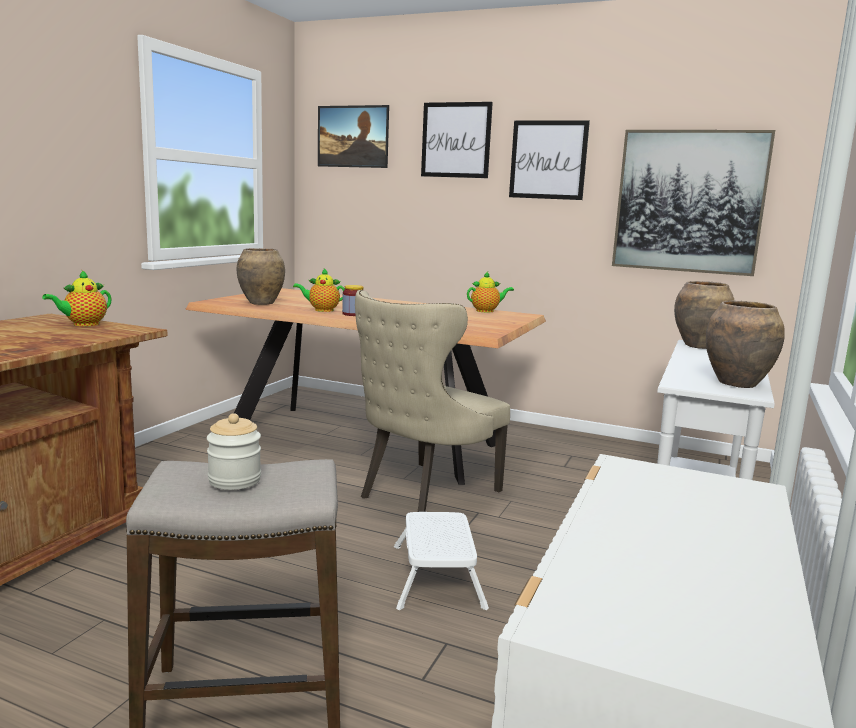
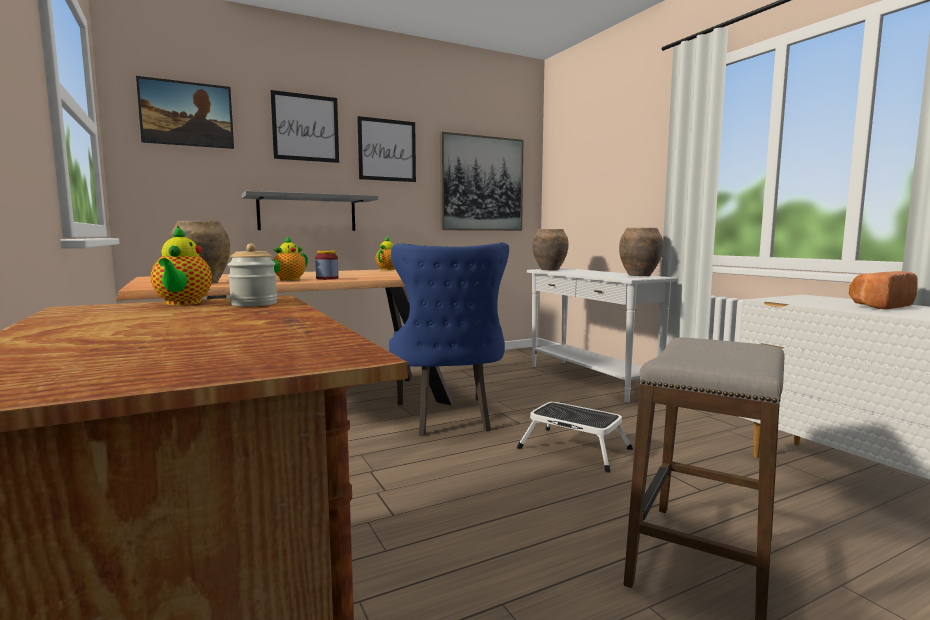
camera: 50 degrees left, 5 degrees down
(234, 480) = (712, 355): jar -> jar (254, 304)
(423, 493) = (447, 417): beige chair -> blue chair
(436, 575) = (574, 448): white step ladder -> black step ladder
(449, 235) = (307, 213): none -> grey shelf
(692, 535) = (878, 306): none -> bread

